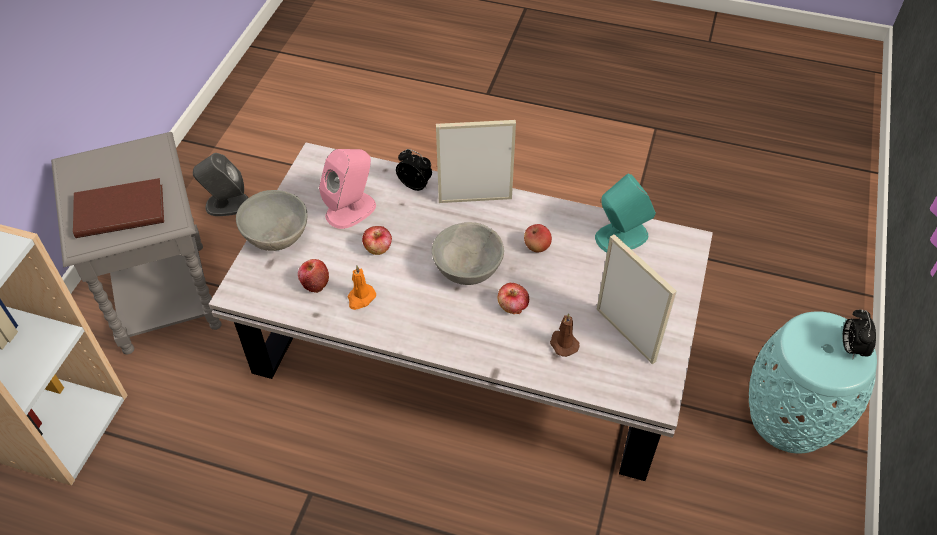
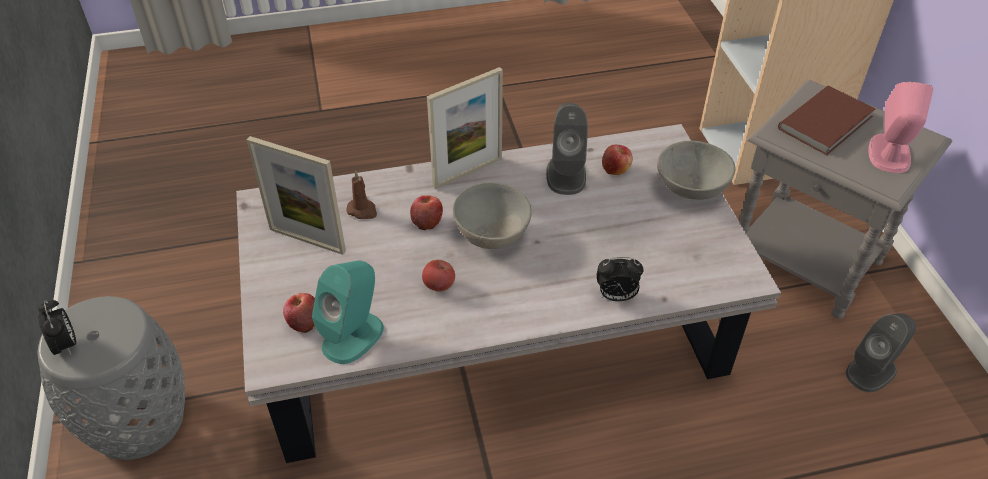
camera: 150 degrees right, 5 degrees down
(351, 210) = (653, 242): pink speaker -> pink speaker (889, 154)
(361, 298) = (566, 174): orange candle -> grey speaker
(378, 248) = (591, 218): apple -> apple (303, 321)
(475, 199) = (540, 309): picture frame -> picture frame (467, 172)
(790, 418) = (138, 421): turquoise stool -> grey stool

